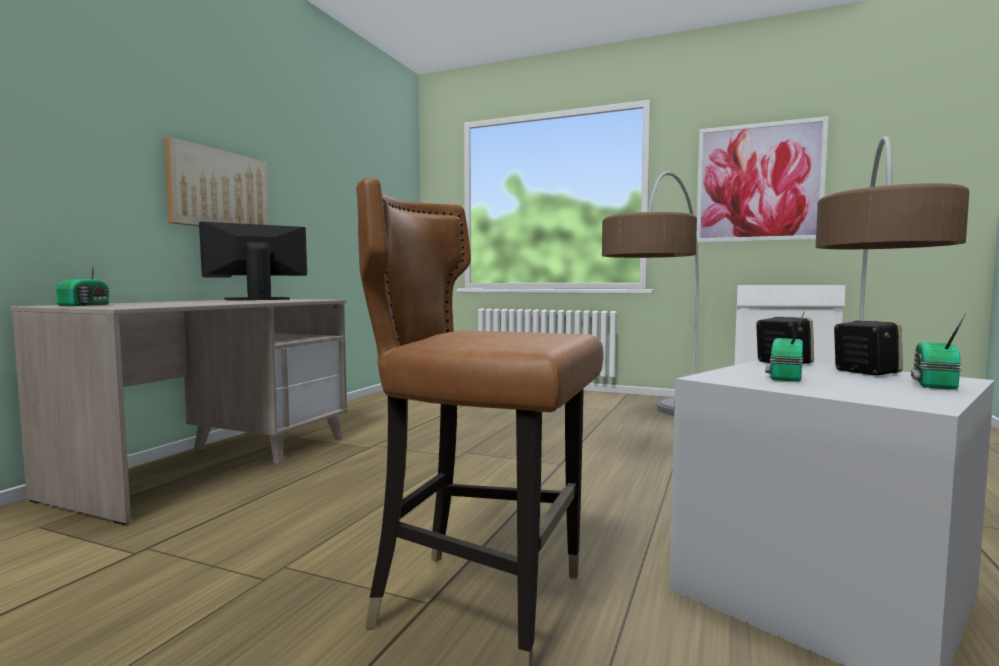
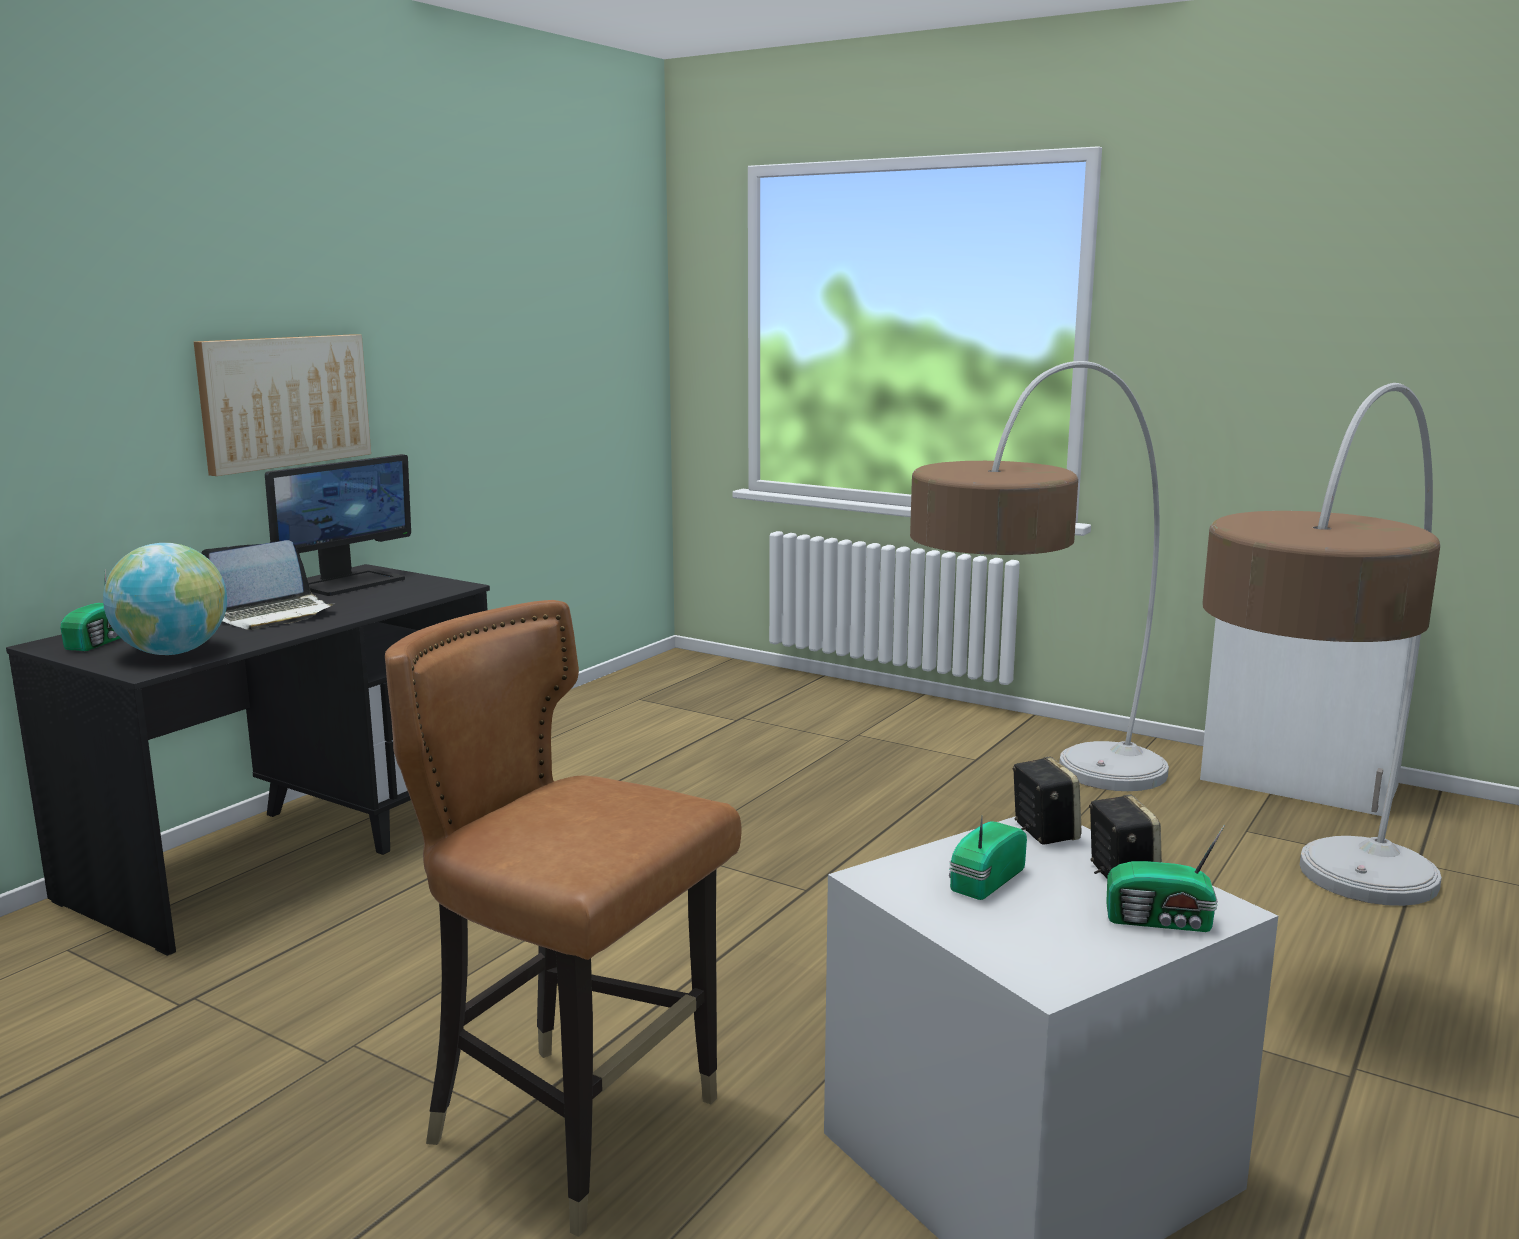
camera: 10 degrees right, 10 degrees up
(142, 305) = (172, 652): none -> globe
(211, 302) = (273, 615): none -> laptop
(215, 463) = (293, 846): beige desk -> black desk
(256, 299) = (350, 582): monitor -> monitor turned 150 degrees clockwise
(758, 182) = (1300, 334): picture -> none
(932, 383) = (1161, 921): radio -> radio turned 120 degrees counterclockwise

